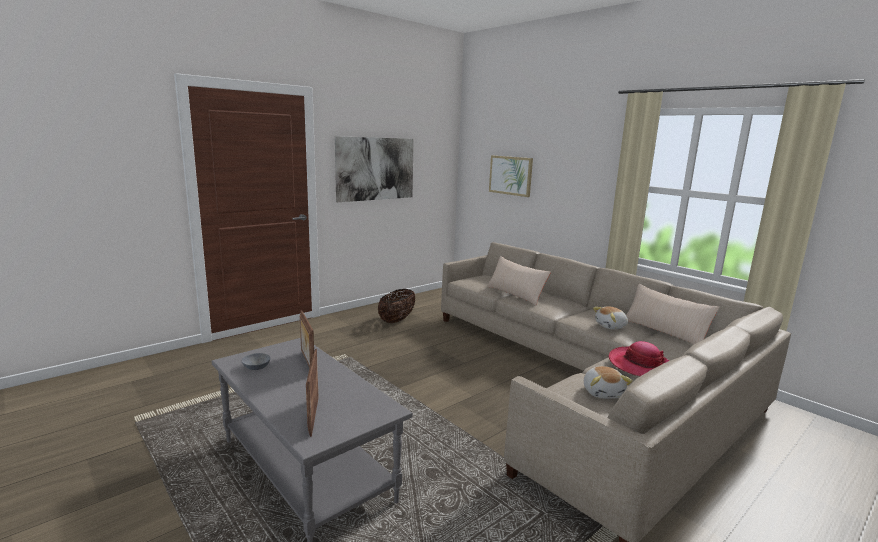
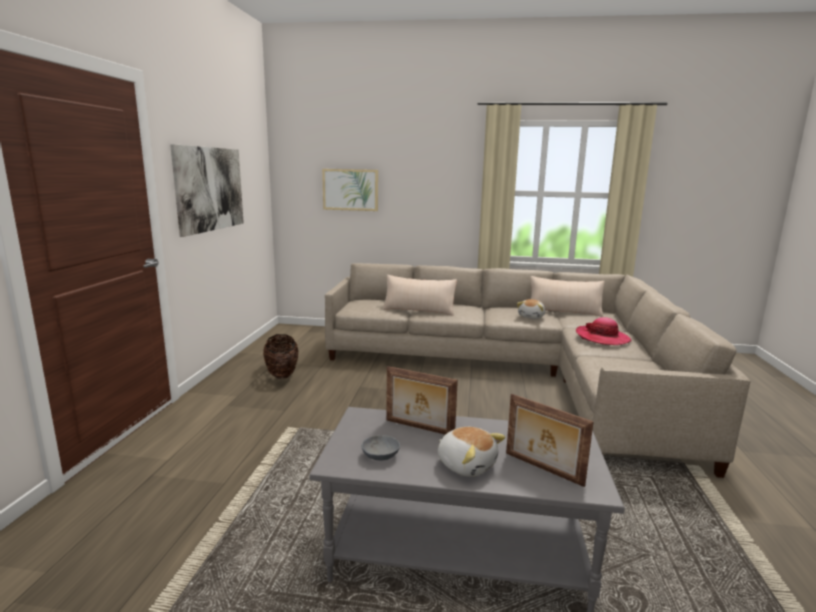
camera: 40 degrees left, 0 degrees up
(603, 392) = (625, 363): plush toy -> plush toy (466, 464)

